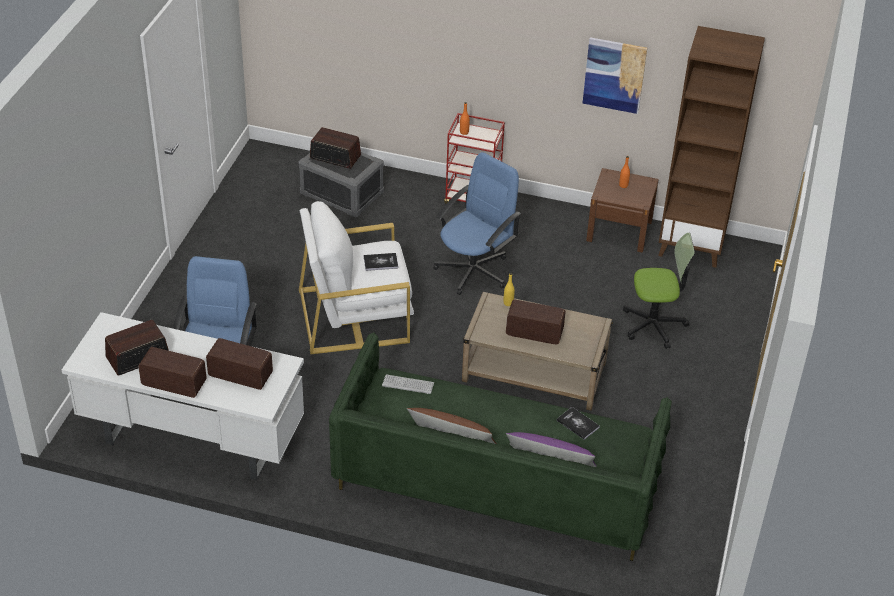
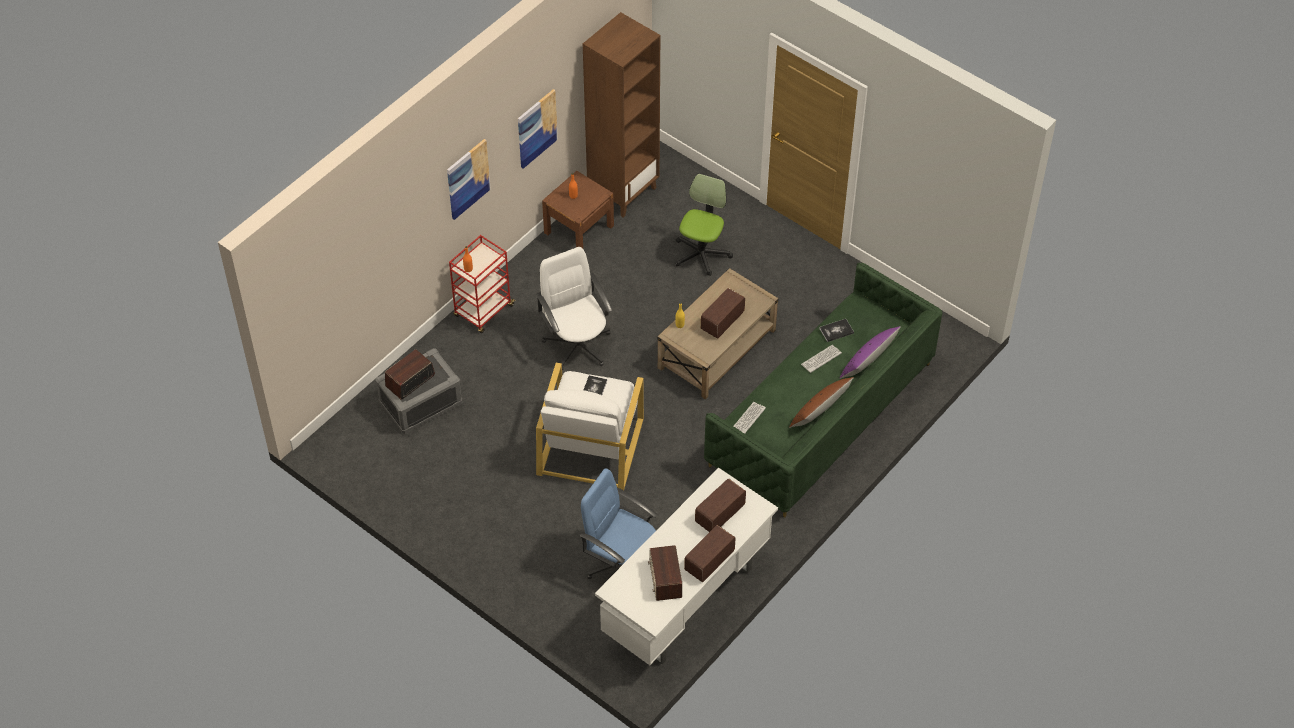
camera: 65 degrees left, 10 degrees up
(474, 270) = (577, 344): blue office chair -> white office chair
(508, 46) = (468, 178): none -> picture
(527, 421) = (821, 359): none -> keyboard

